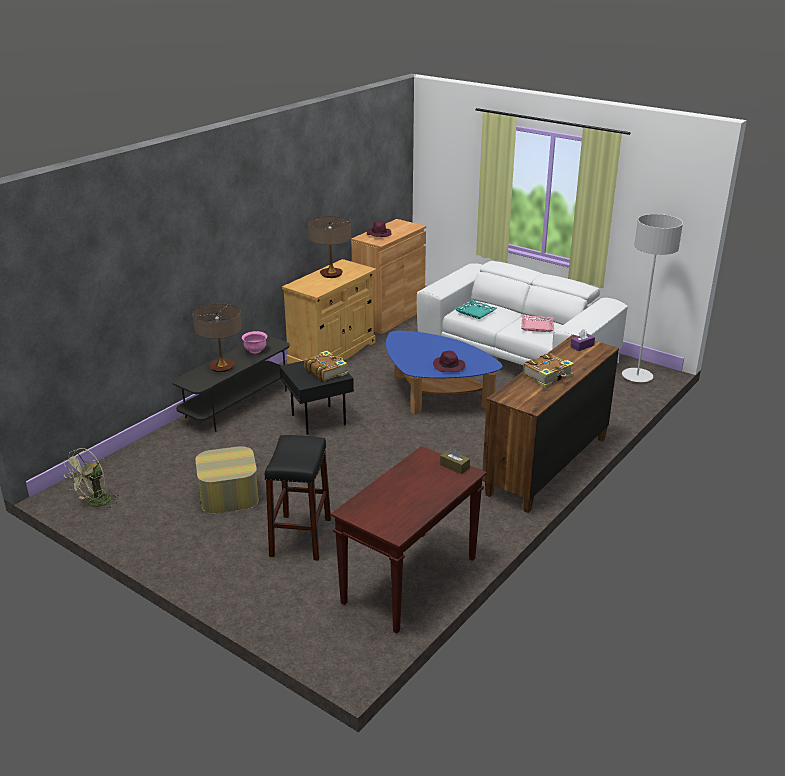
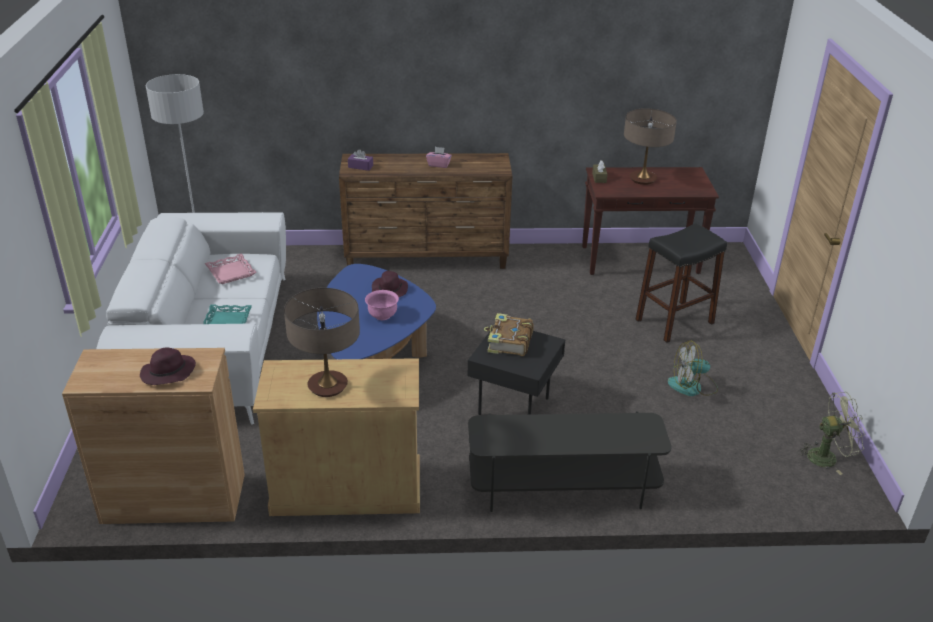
camera: 130 degrees left, 5 degrees up
(222, 367) = (591, 432): table lamp -> table lamp (643, 179)
(228, 494) = (692, 386): ottoman -> fan
(255, 350) = (521, 433): pink bowl -> pink bowl (382, 315)
(548, 376) = (439, 165): book -> pink tissue box

